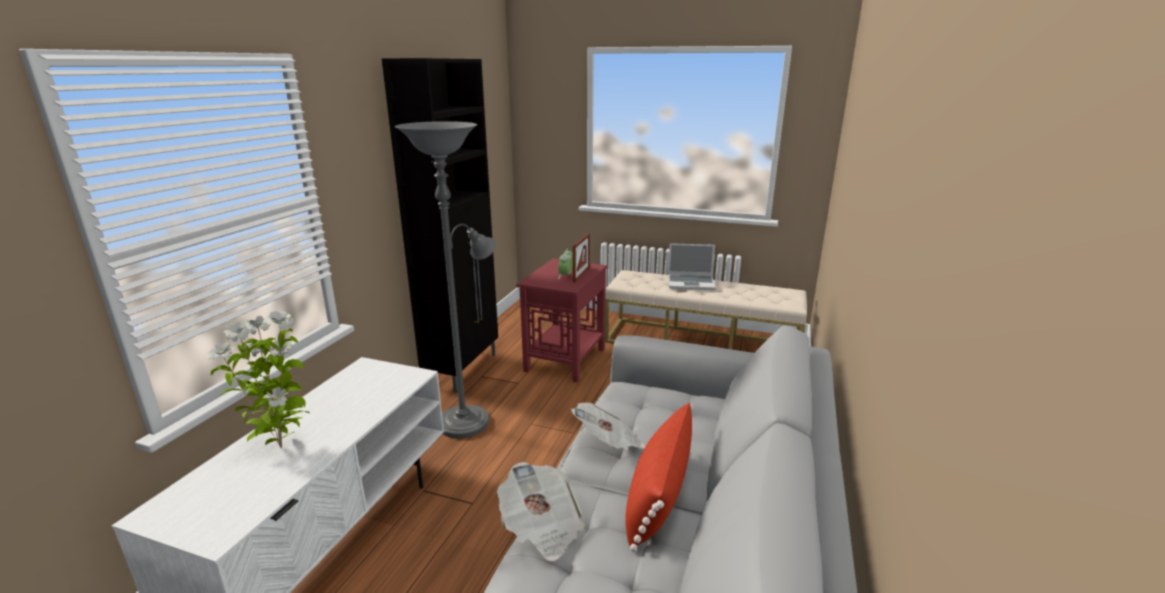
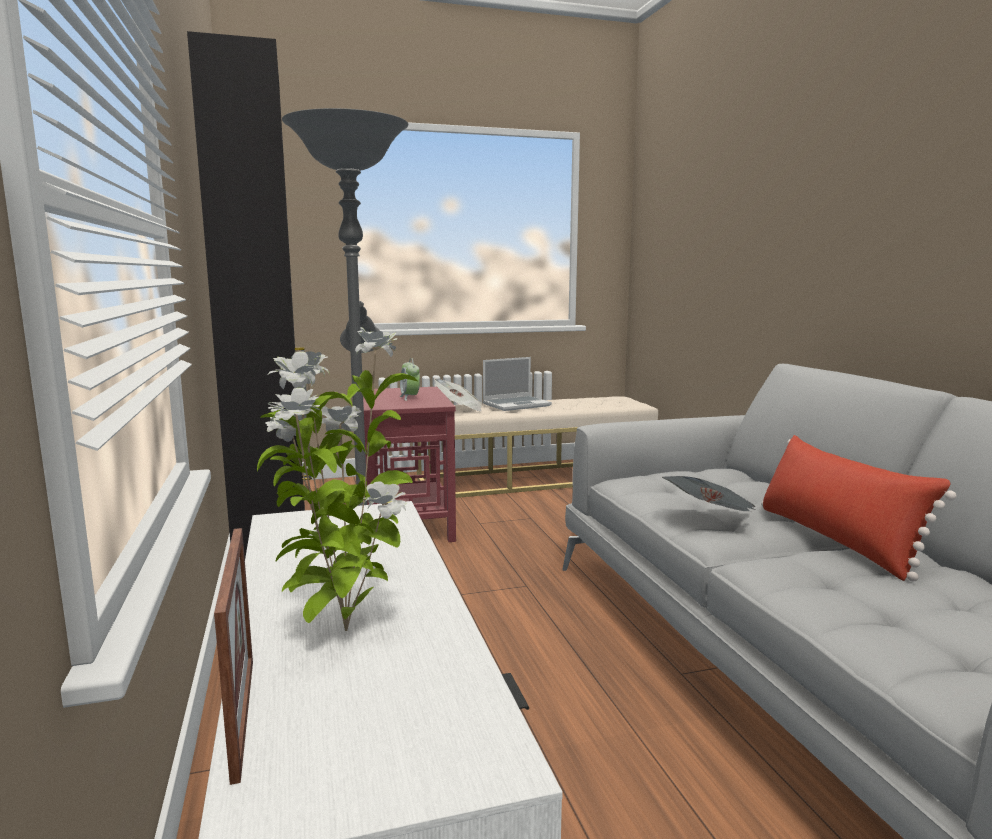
camera: 35 degrees left, 10 degrees down
(541, 527) = (805, 597): newspaper -> newspaper (459, 408)
(581, 275) = (426, 395): picture frame -> picture frame (242, 715)

